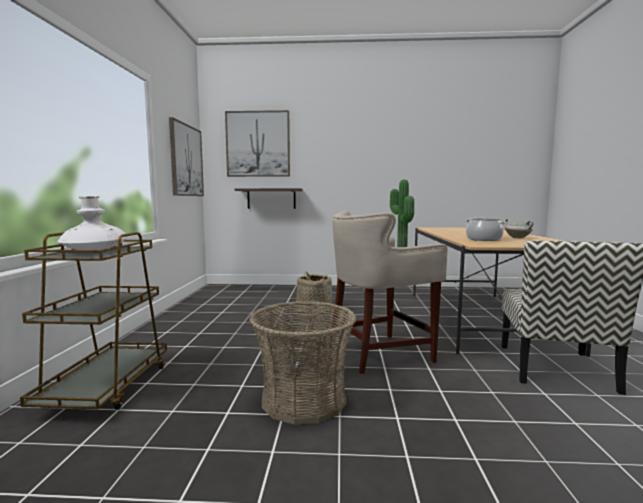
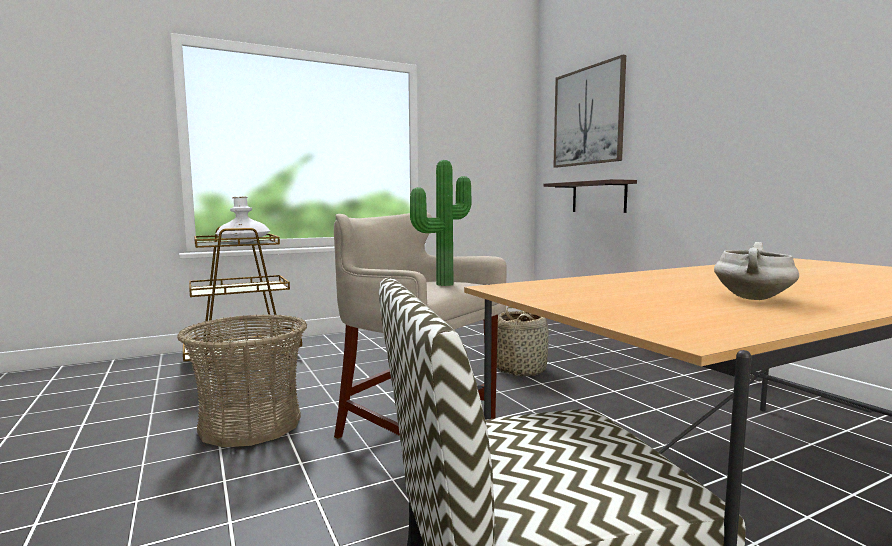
camera: 60 degrees right, 0 degrees up
(186, 160) = (492, 152): picture -> none
(483, 239) = (631, 286): cooking pot -> none

